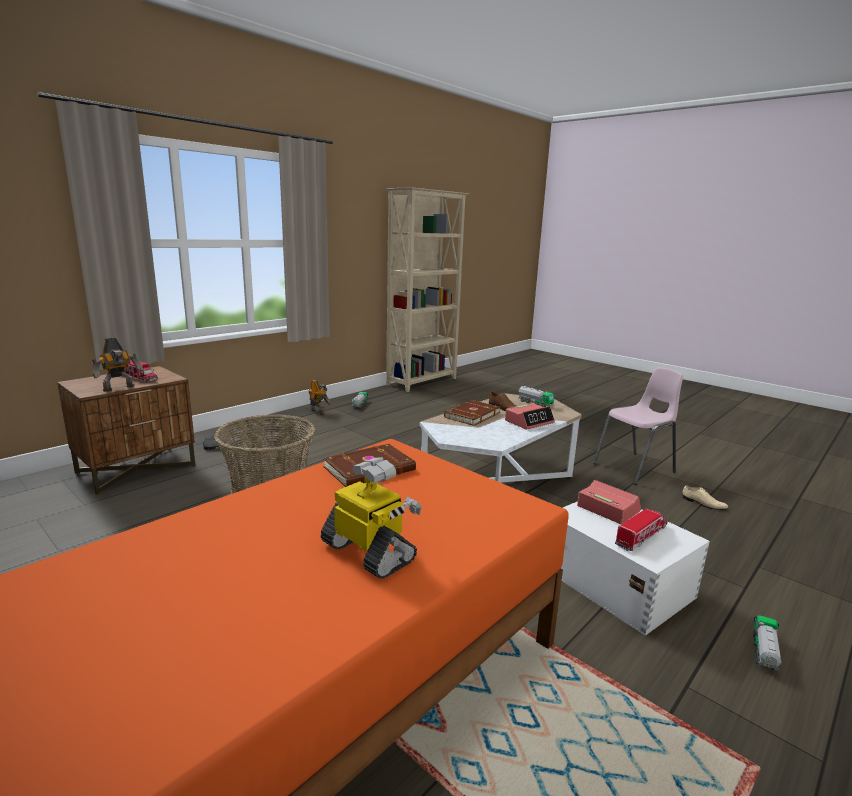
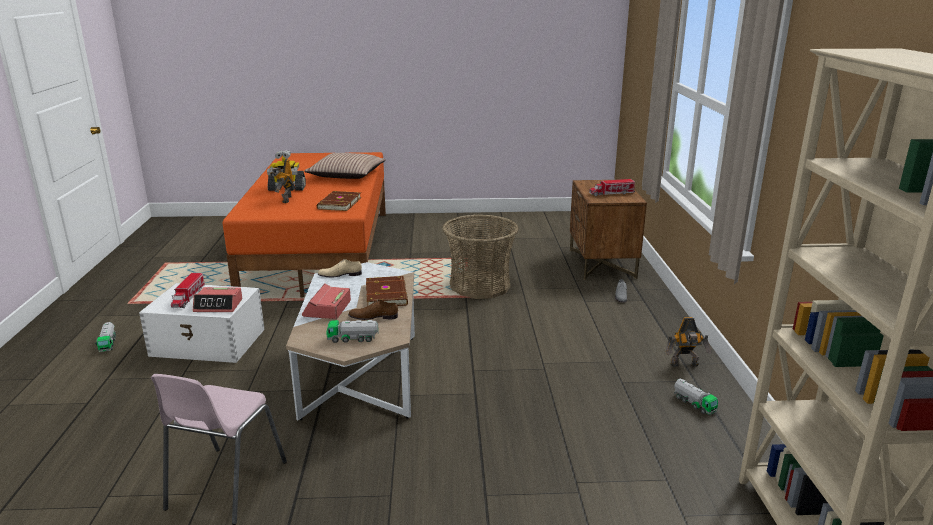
camera: 135 degrees right, 5 degrees up
(120, 388) = (583, 187): toy robot -> toy robot (285, 199)
(193, 544) = (346, 175): none -> pillow
(703, 503) = (127, 461): beige shoe -> beige shoe (340, 274)

